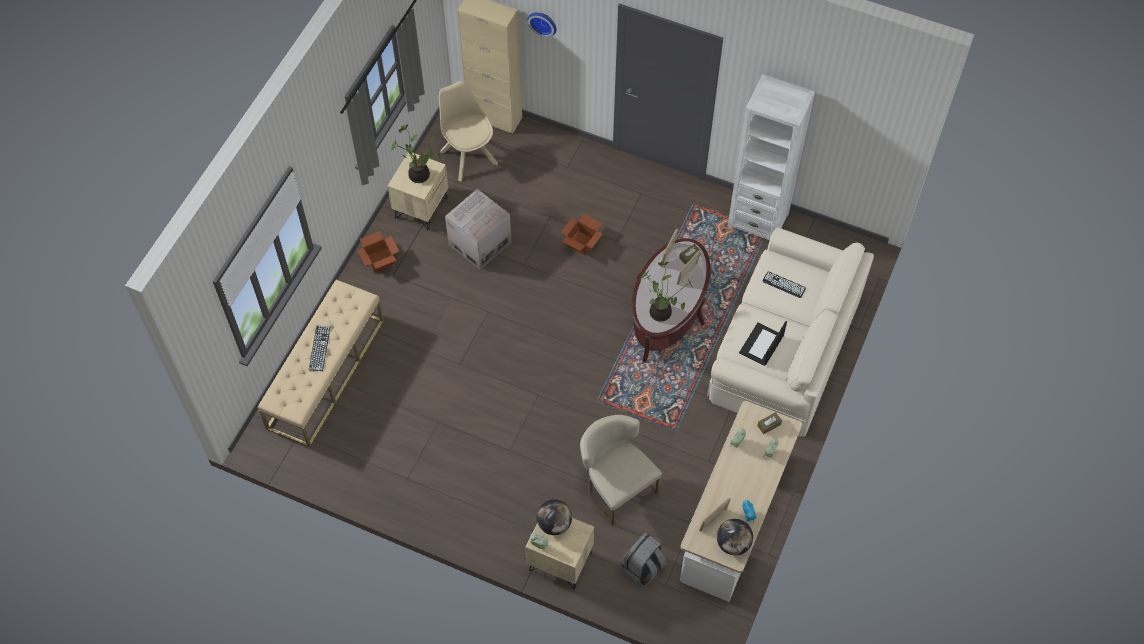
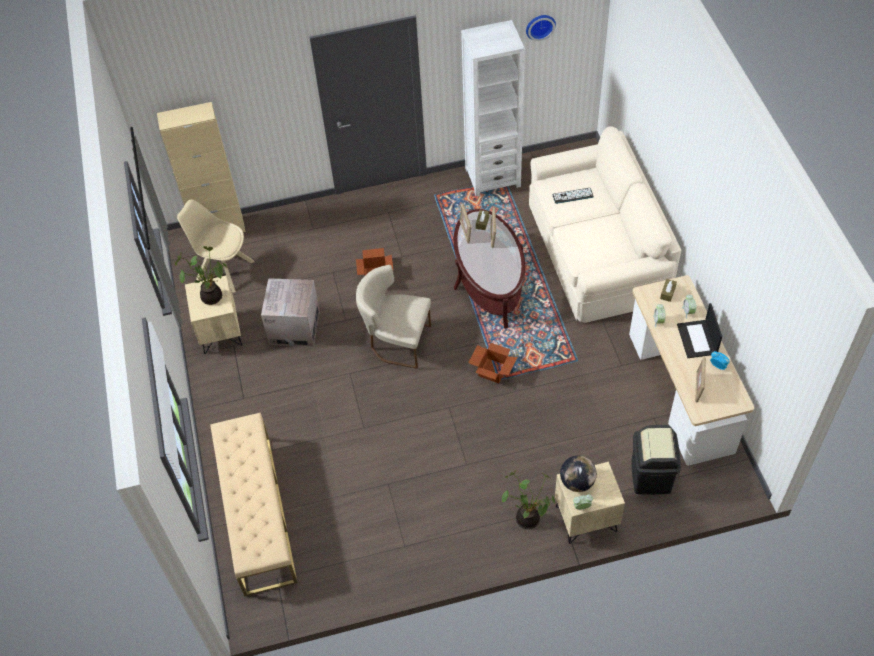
camera: 35 degrees left, 5 degrees down
(319, 348) = (248, 487): keyboard -> none
(380, 259) = (221, 393): cardboard box -> cardboard box (492, 370)
(543, 22) = (239, 101): wall clock -> wall clock (540, 26)
(615, 486) = (573, 432): beige chair -> beige chair (396, 341)
(643, 568) = (651, 476): grey backpack -> black trash can
(662, 312) = (500, 274): potted plant -> potted plant (528, 517)
(733, 544) = (728, 393): globe -> none
(761, 345) = (598, 246): laptop -> laptop (697, 339)

